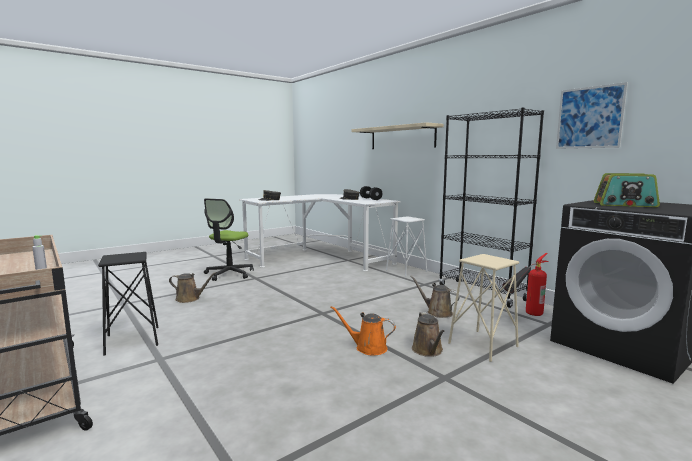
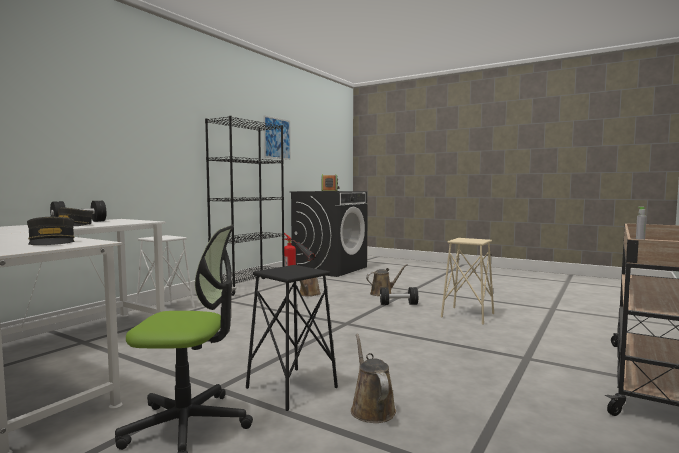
camera: 110 degrees left, 5 degrees down
(133, 340) = (530, 387): black stool -> black stool (291, 388)
(368, 348) = (398, 304): orange watering can -> black dumbbell
(402, 137) = (107, 124): beige shelf -> none
(482, 345) = (359, 285): beige stool -> beige stool (467, 315)

